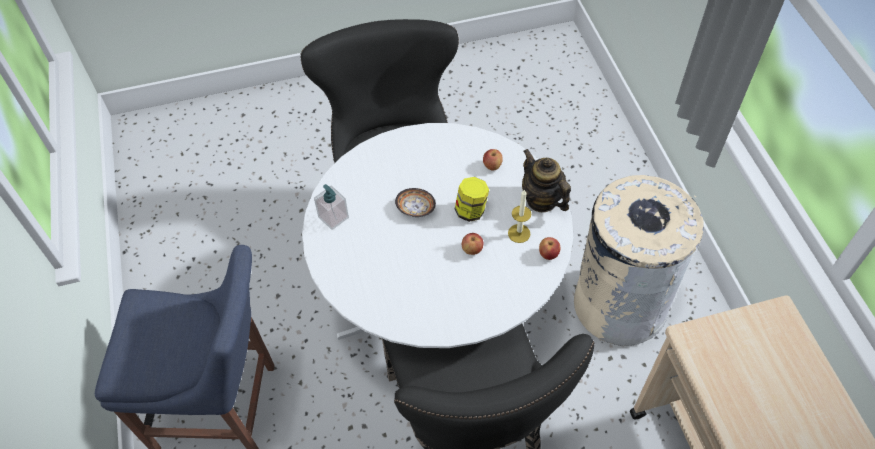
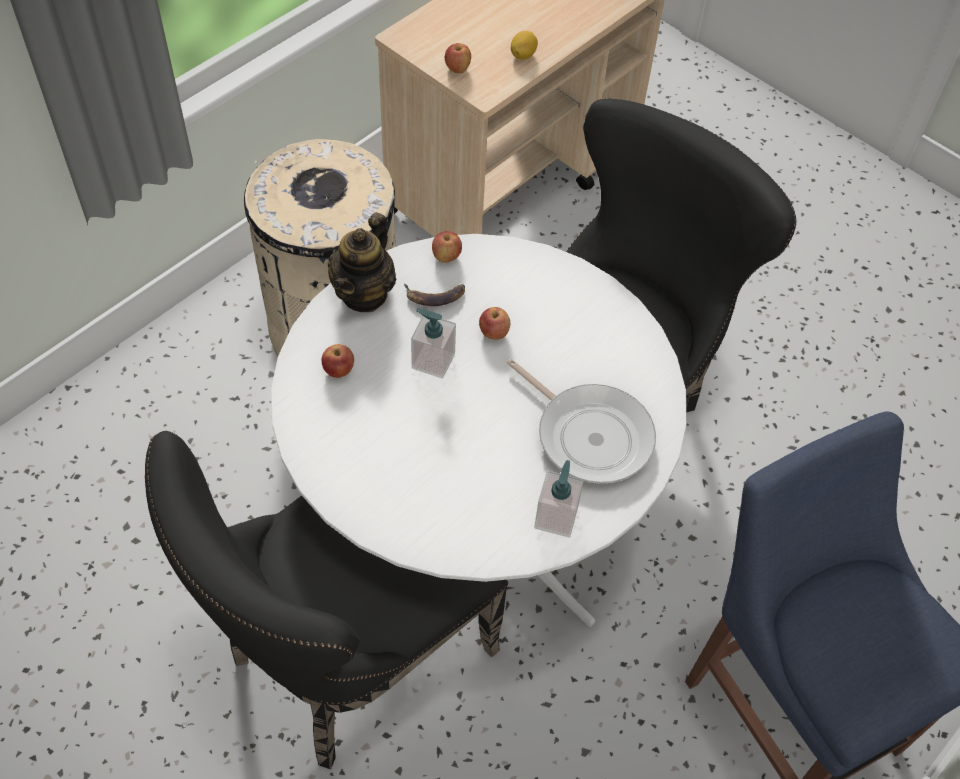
camera: 125 degrees left, 0 degrees up
(370, 260) = (589, 434): none -> frying pan
(415, 209) = (472, 424): bowl -> none
(471, 210) = (433, 361): jar -> soap dispenser
(519, 233) = (435, 296): candle -> banana
(725, 389) = (523, 55): none -> lemon
(726, 333) = (457, 69): none -> apple

